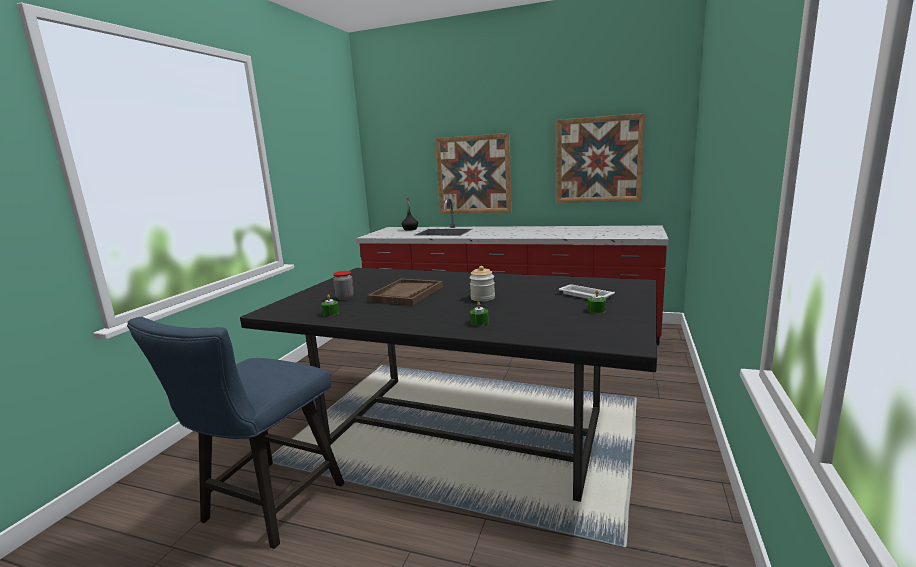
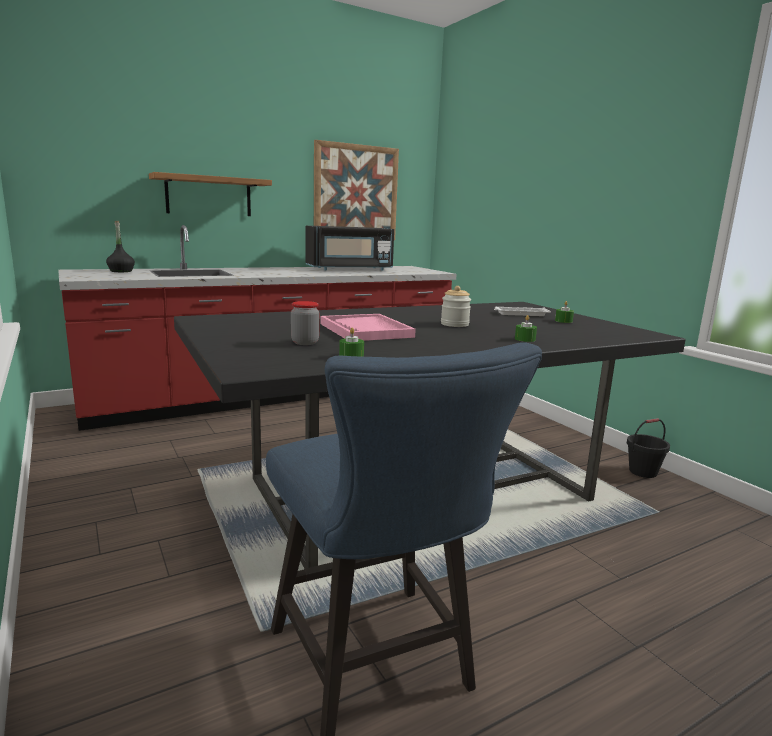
camera: 50 degrees left, 0 degrees up
(406, 294) = (366, 330): brown tray -> pink tray
(473, 175) = (209, 196): picture -> shelf
(574, 230) = (349, 269): none -> black microwave
(702, 507) = (642, 472): none -> black bucket

